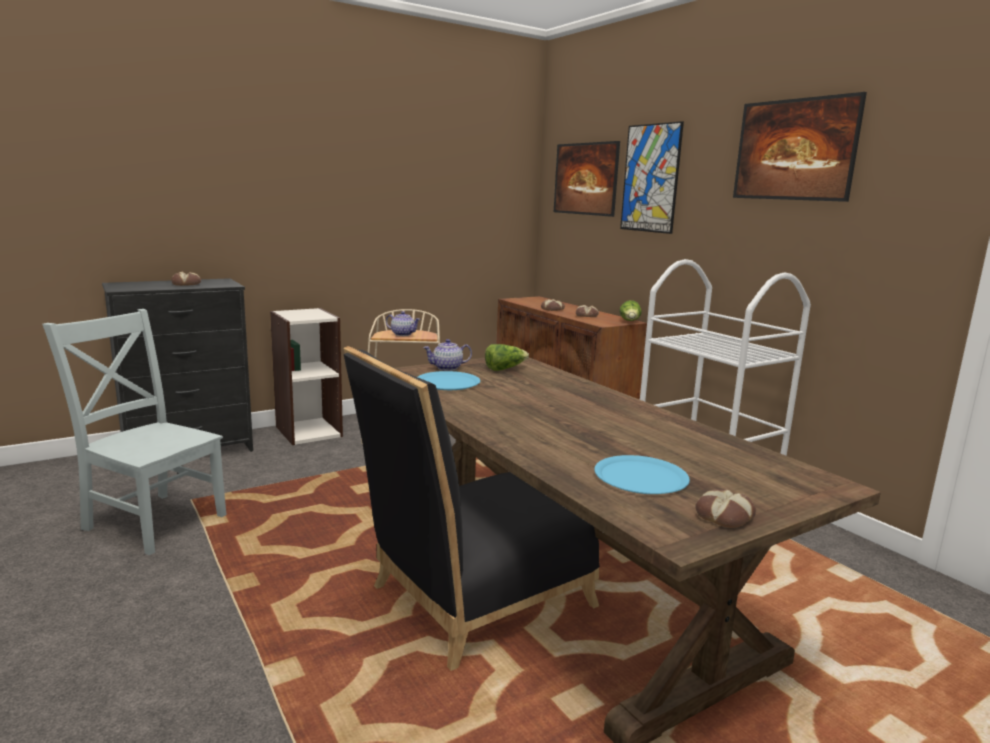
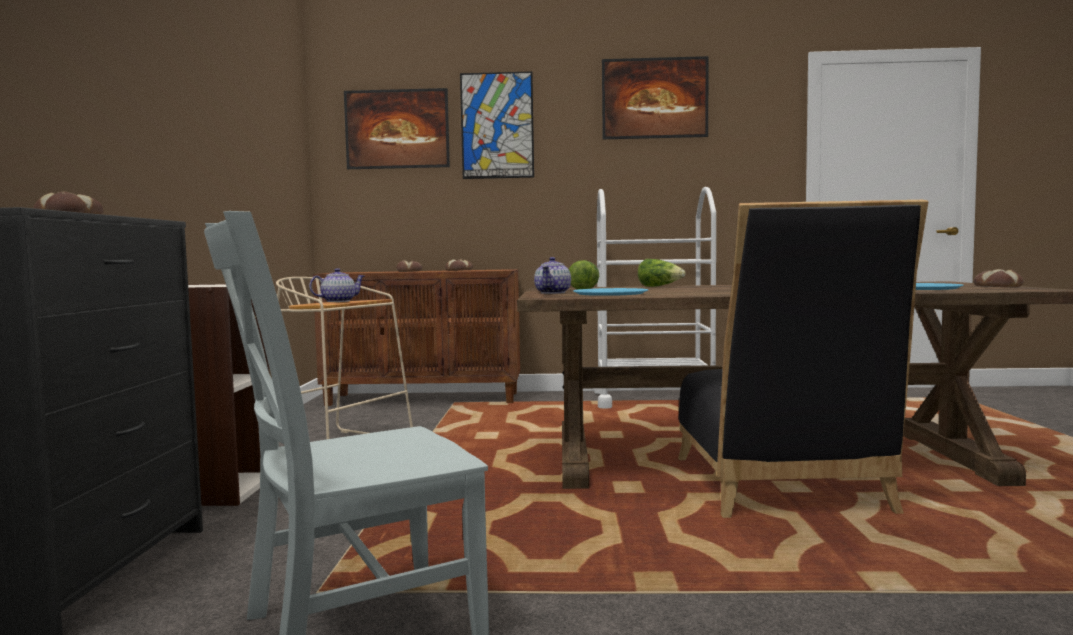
camera: 55 degrees left, 10 degrees down
(630, 321) = (506, 269): lettuce -> lettuce (660, 286)

